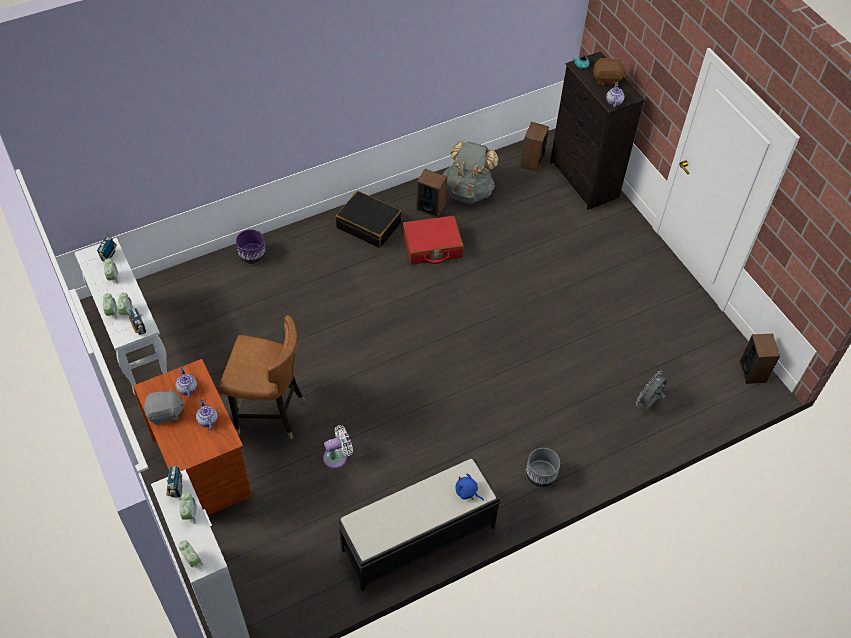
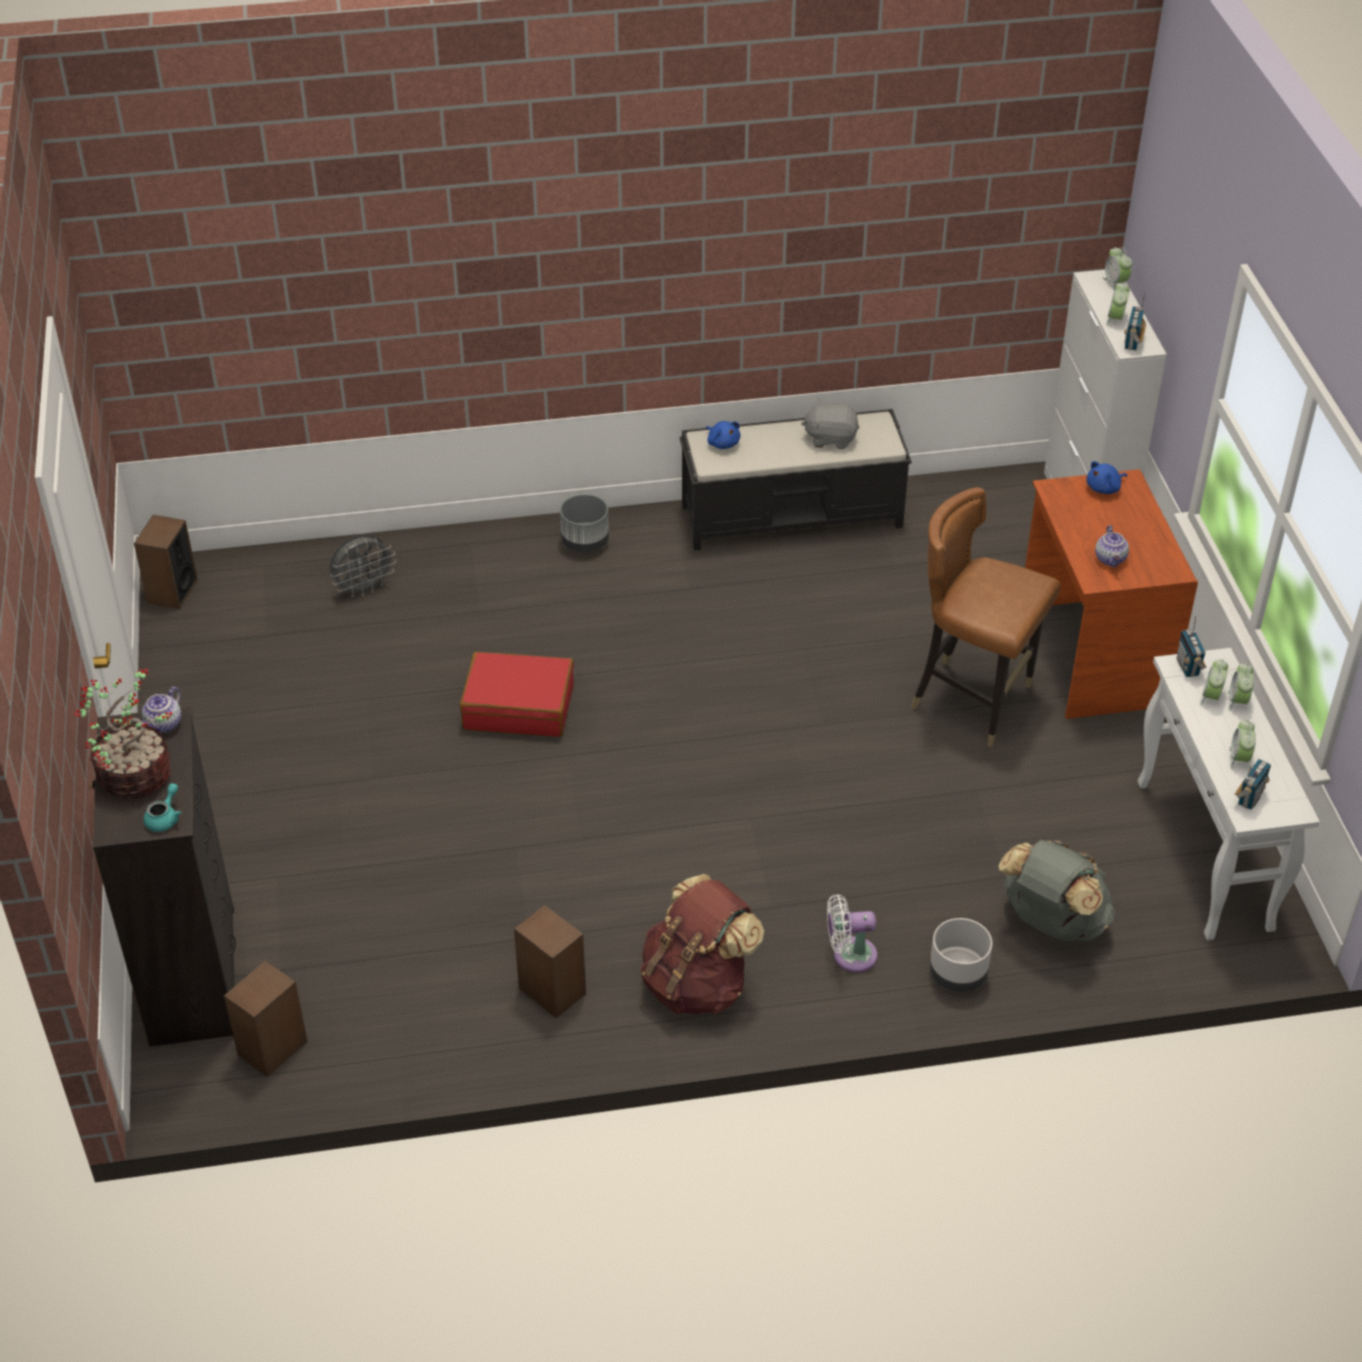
camera: 160 degrees left, 10 degrees down
(165, 413) = (1145, 536): grey plush toy -> grey plush toy (831, 438)
(194, 449) = (1104, 488): none -> blue plush toy
(207, 420) = (1082, 516): teapot -> none
(252, 255) = (957, 975): purple planter -> grey planter
(337, 457) = (877, 624): white fan -> white fan (850, 955)
(369, 225) = (697, 984): black suitcase -> brown backpack
(432, 246) = (587, 908): red suitcase -> red suitcase (519, 706)
(468, 191) = (453, 1011): grey backpack -> grey backpack (1052, 922)
(607, 80) = (137, 775): brown plush toy -> potted plant

